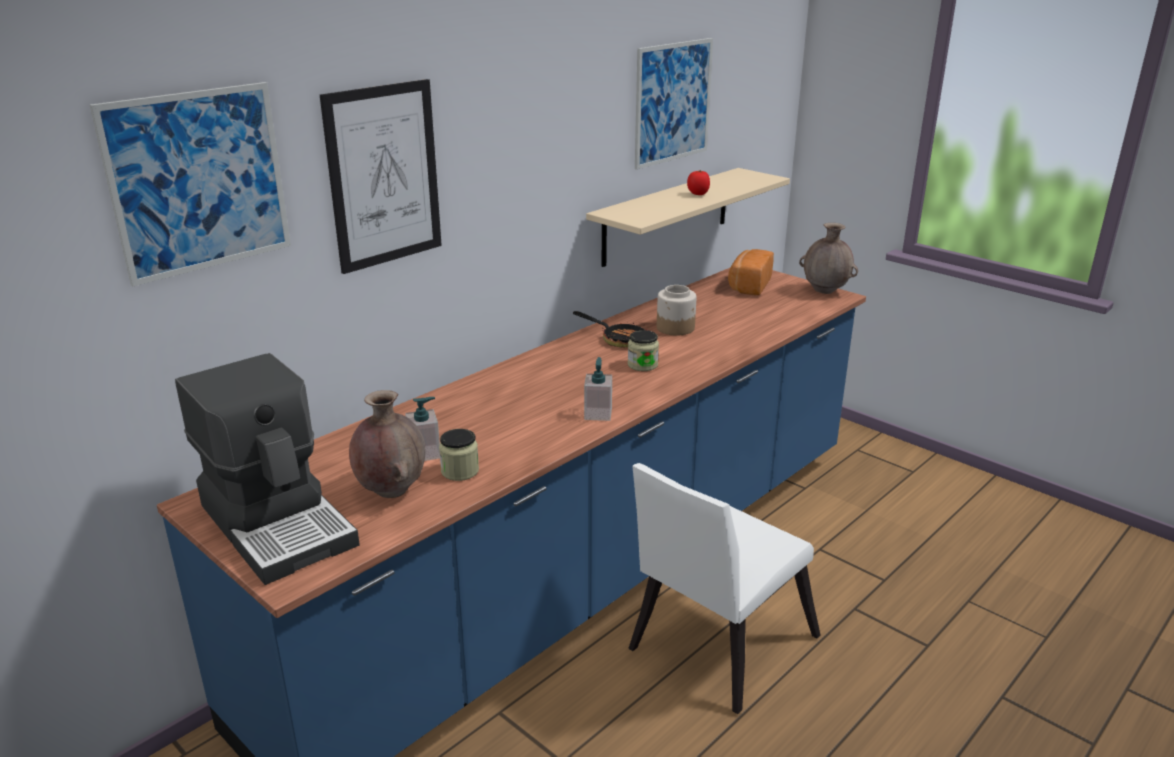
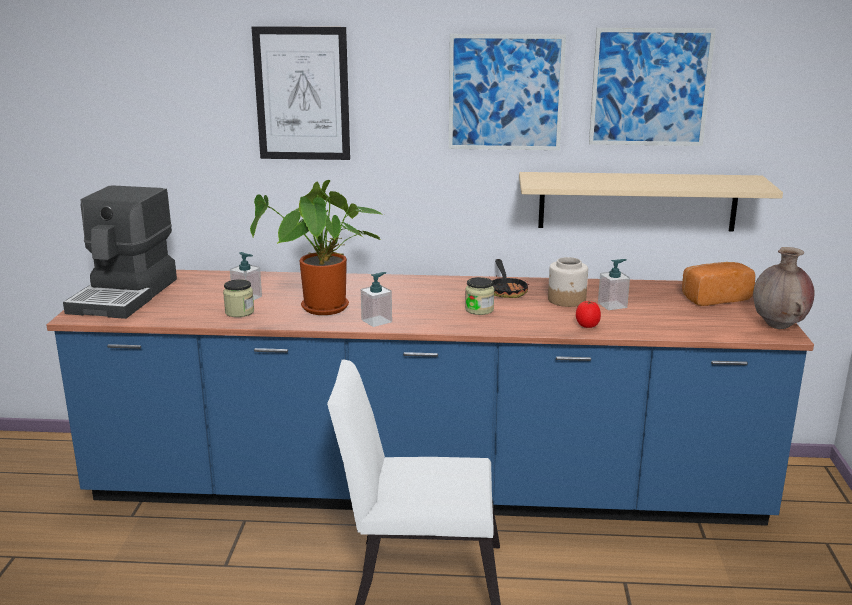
camera: 50 degrees right, 5 degrees down
(199, 181) = (161, 70): picture -> picture (505, 92)
(391, 490) = (193, 305): brown vase -> none
(530, 427) = (324, 310): none -> potted plant
(698, 194) = (647, 181): tomato -> tomato (587, 326)
(711, 318) = (612, 305): none -> soap dispenser

